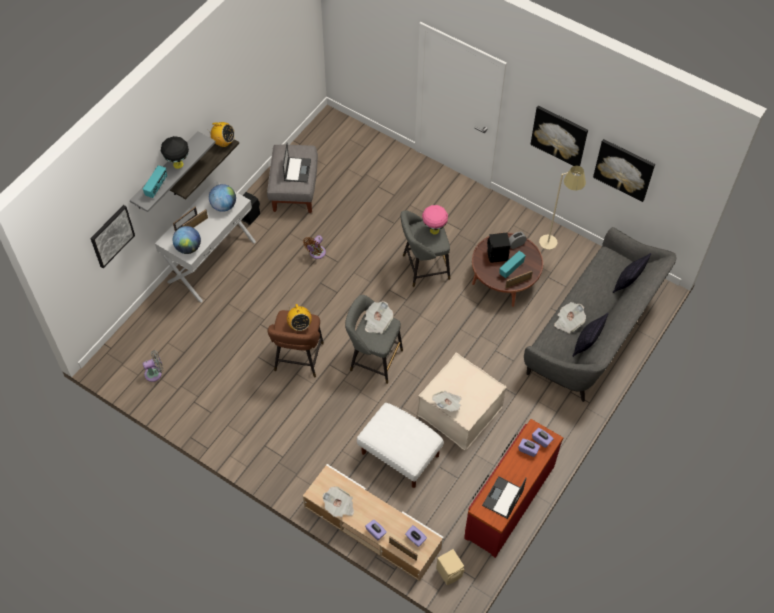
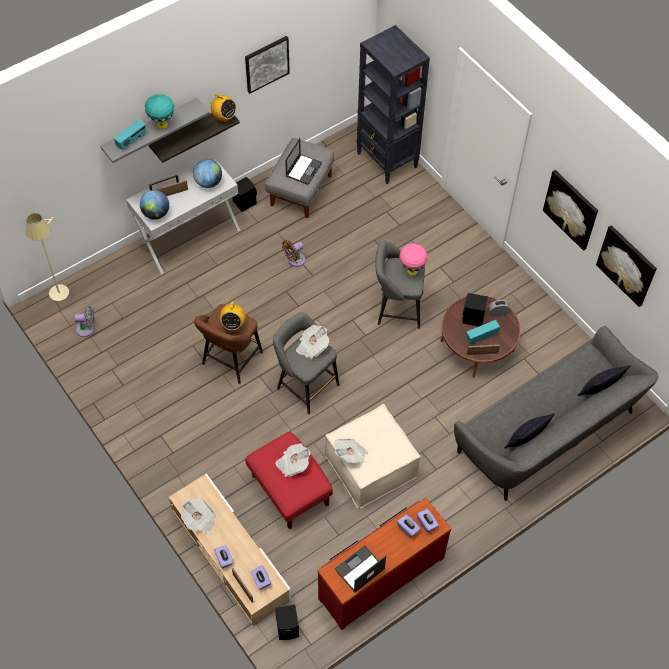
camera: 20 degrees right, 0 degrees up
(111, 236) = (73, 177): picture -> picture (266, 64)
(178, 165) = (162, 125): black table lamp -> turquoise table lamp
(359, 141) = (387, 160): none -> black bookcase
(399, 454) = (289, 490): white ottoman -> red ottoman
(450, 572) = (288, 628): beige speaker -> black speaker
(554, 247) = (545, 329): beige floor lamp -> beige floor lamp (61, 300)
(568, 322) = (516, 411): newspaper -> newspaper (293, 464)

